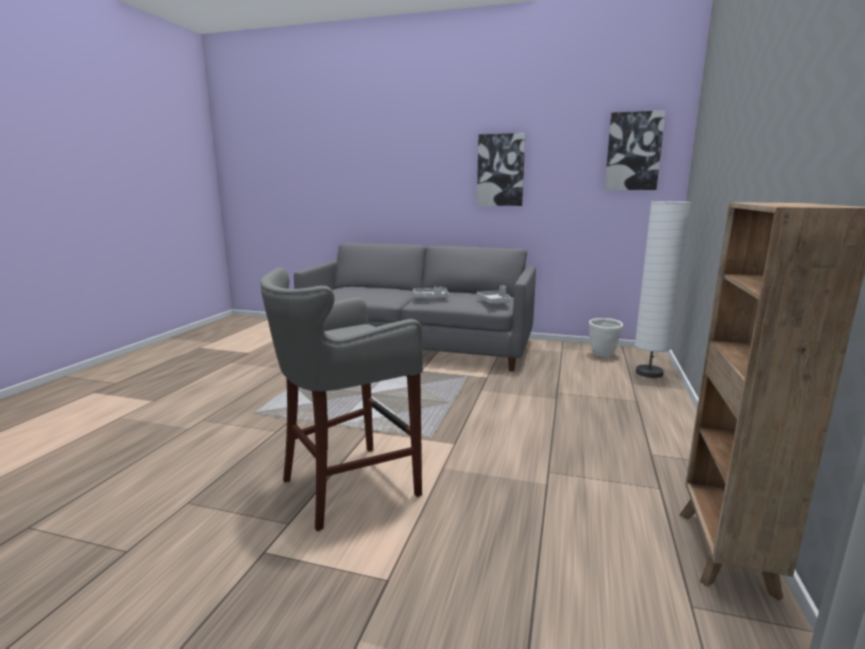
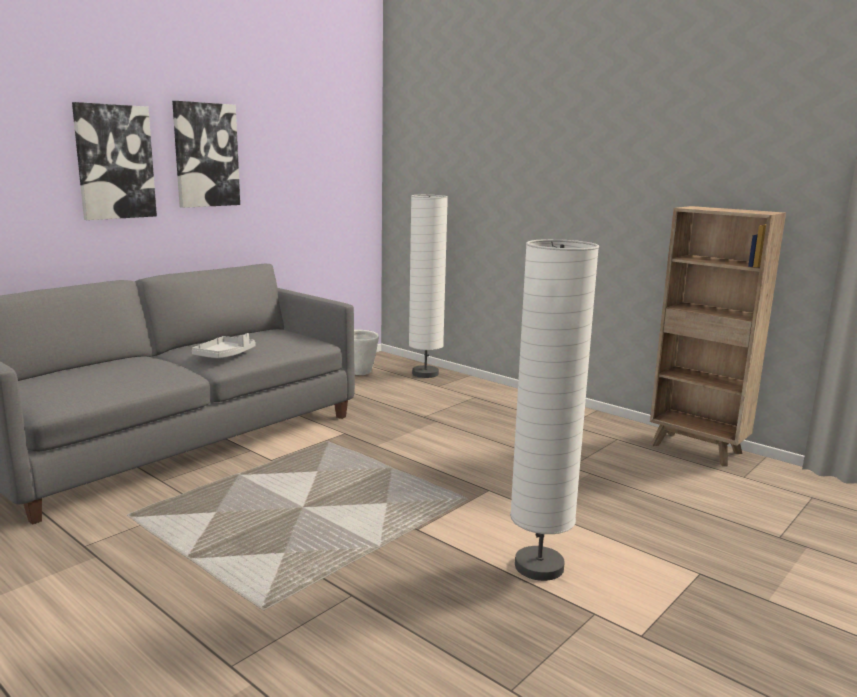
camera: 65 degrees left, 0 degrees up
(346, 487) = (539, 567): grey stool -> white floor lamp
(494, 302) = (303, 338): grey tray -> none
(633, 151) = (339, 136): picture -> picture (114, 162)

